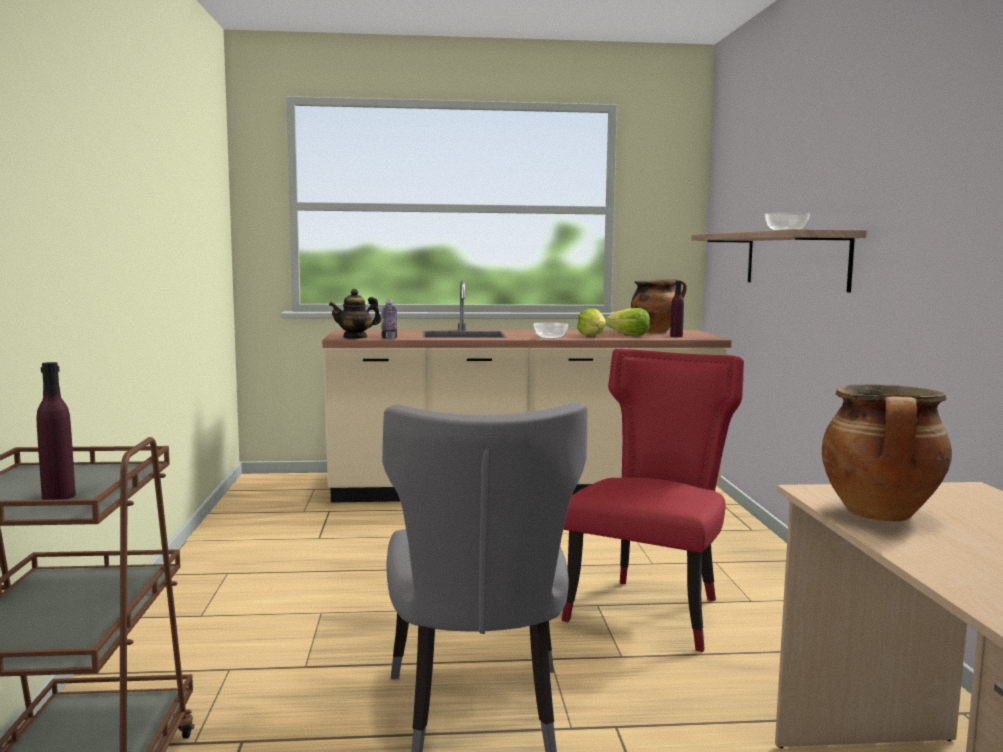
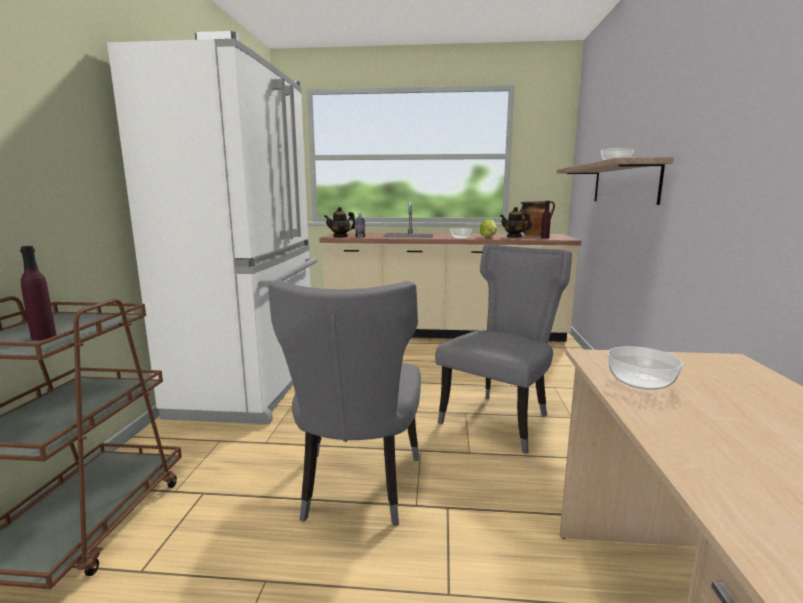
camera: 10 degrees right, 5 degrees up
(241, 587) = (253, 386): none -> white fridge
(629, 335) = (514, 237): lettuce -> teapot
(651, 610) = (500, 419): red chair -> grey chair
(881, 515) = (641, 382): cooking pot -> bowl

